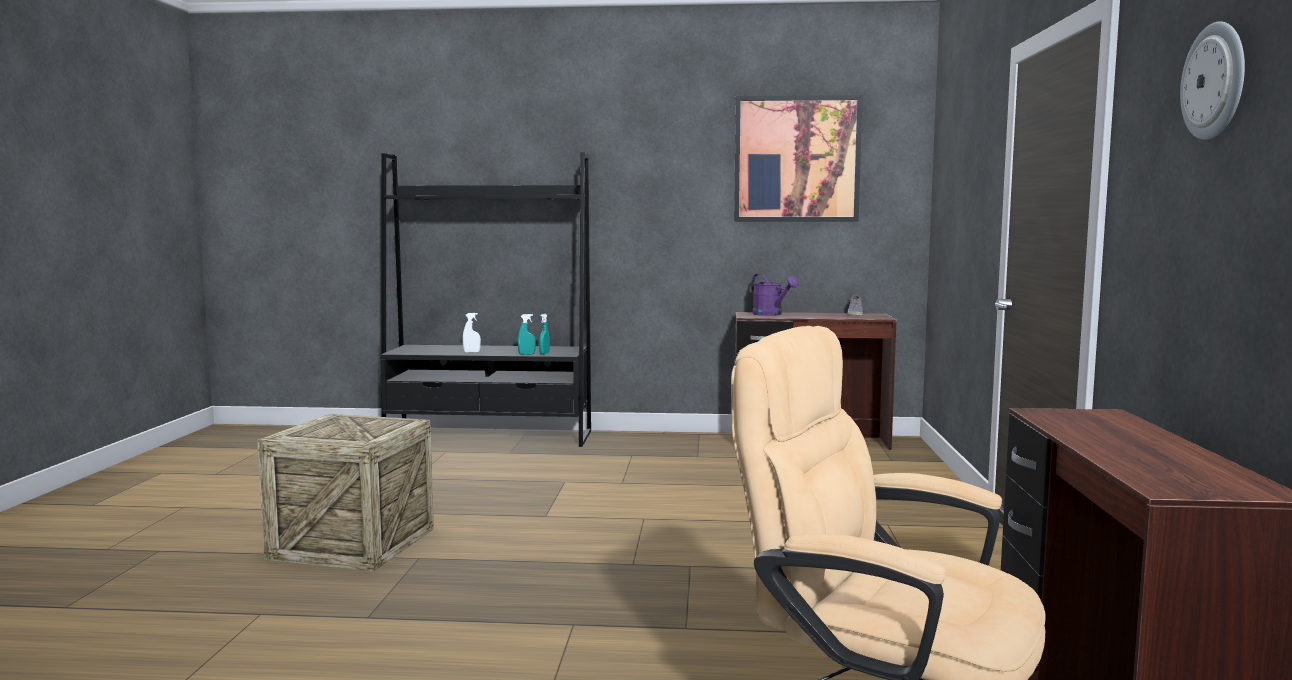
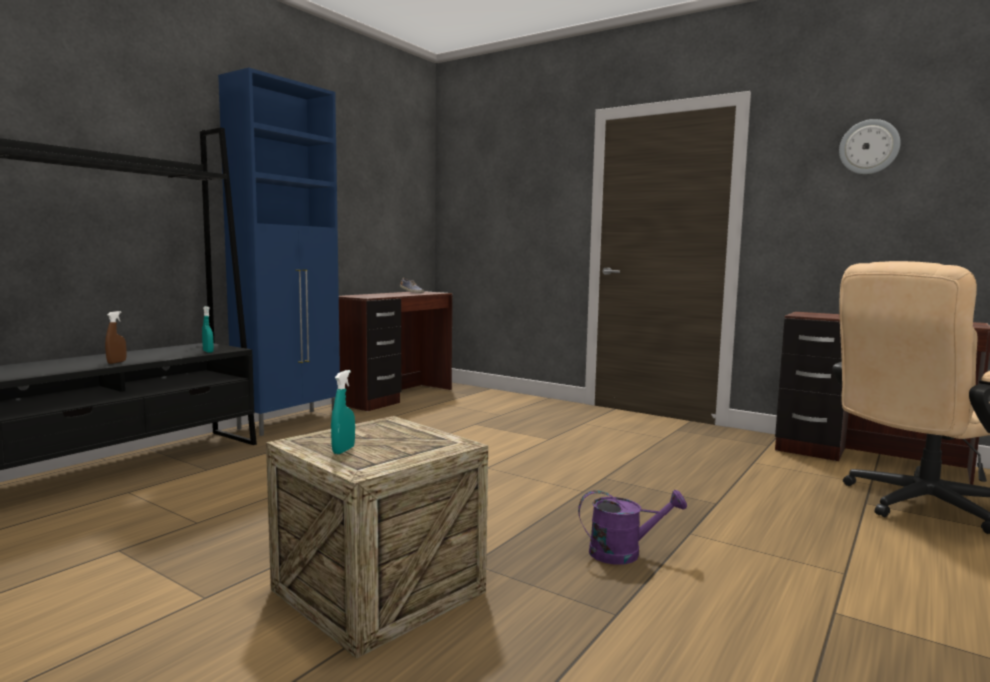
camera: 60 degrees left, 0 degrees up
(472, 352) = (117, 362): white spray bottle -> brown spray bottle
(527, 354) = (192, 354): turquoise spray bottle -> turquoise spray bottle (343, 450)
(654, 438) = (290, 422): none -> blue cabinet
(771, 314) = (371, 295): purple watering can -> purple watering can (624, 553)
(796, 159) = (365, 165): picture -> none

